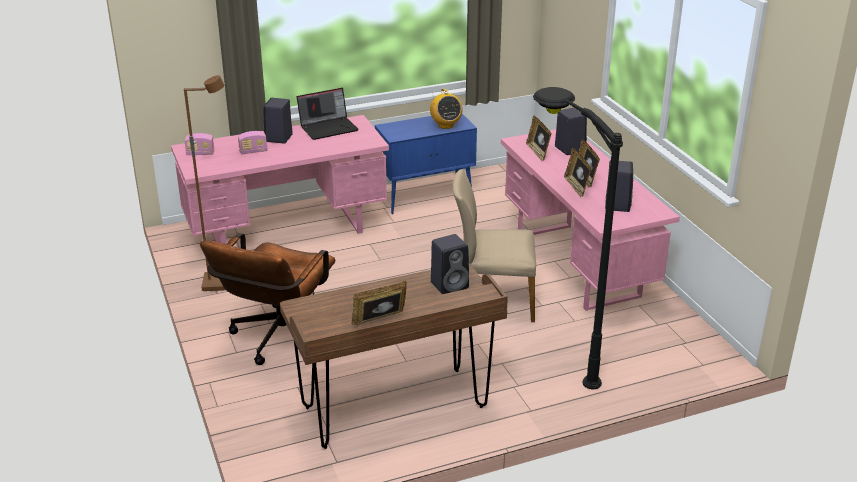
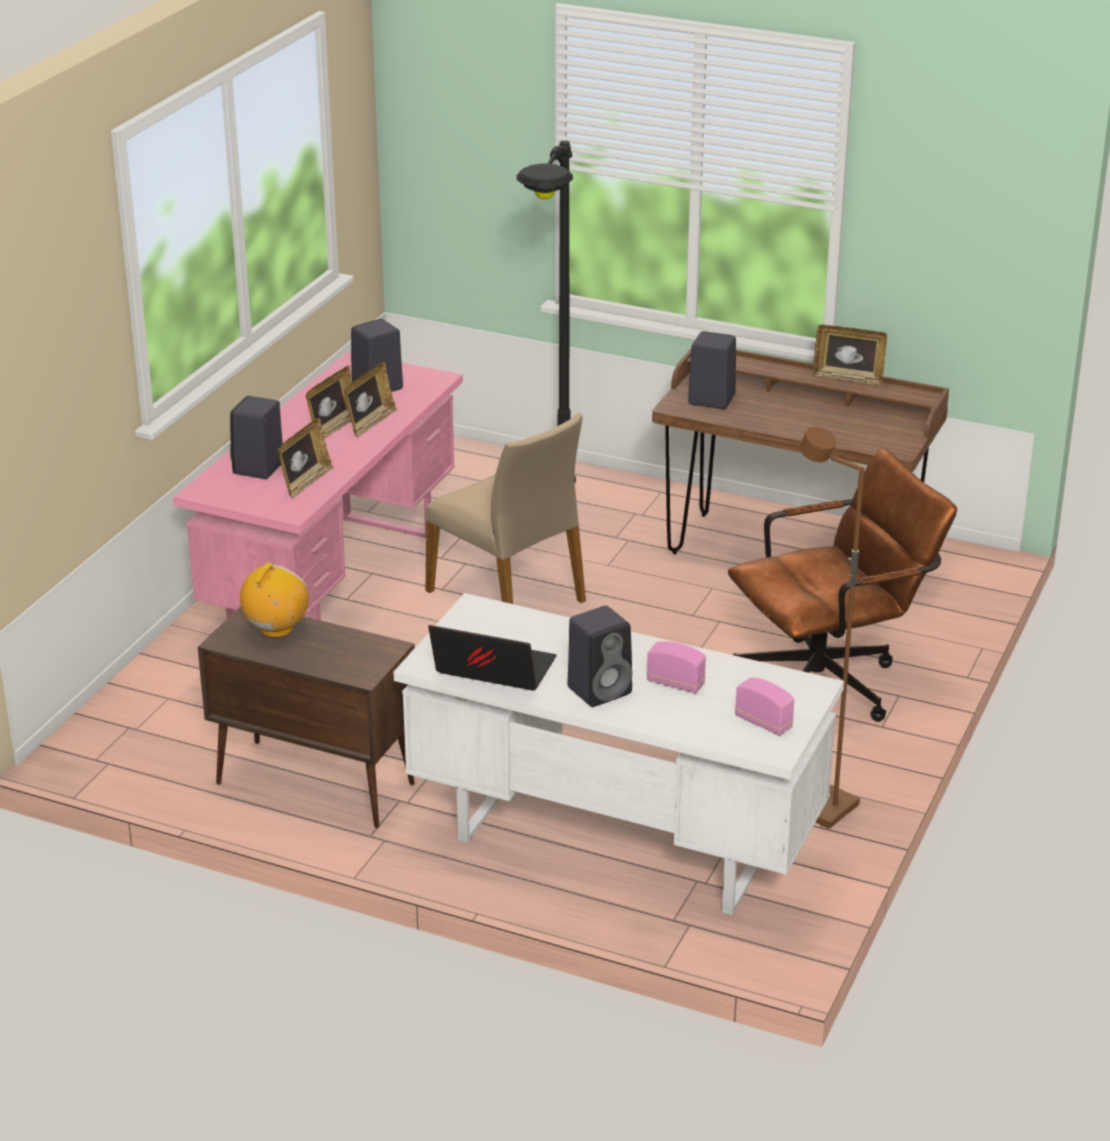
camera: 135 degrees left, 0 degrees up
(287, 231) = (612, 843): pink desk -> white desk
(426, 197) = (313, 783): blue cabinet -> brown cabinet

